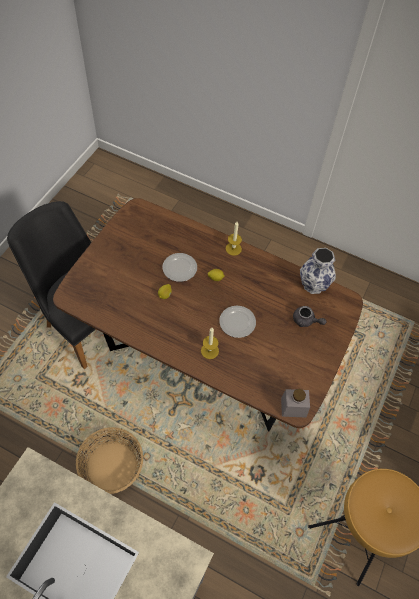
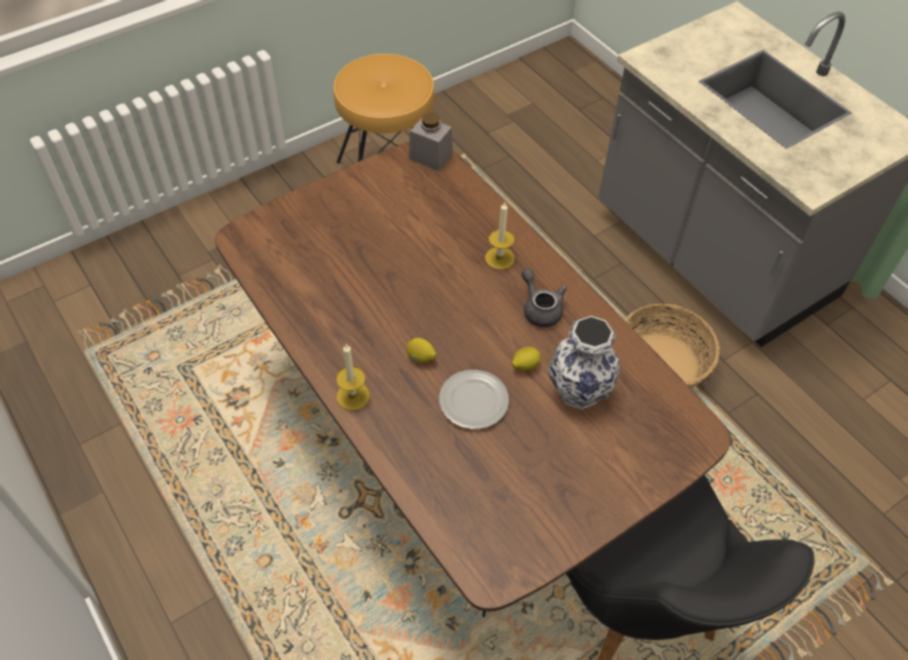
camera: 150 degrees left, 5 degrees down
(237, 323) = (433, 277): plate -> none
(306, 321) = (328, 238): grey teapot -> grey teapot (540, 308)
(313, 285) = (271, 280): vase -> vase (580, 390)

